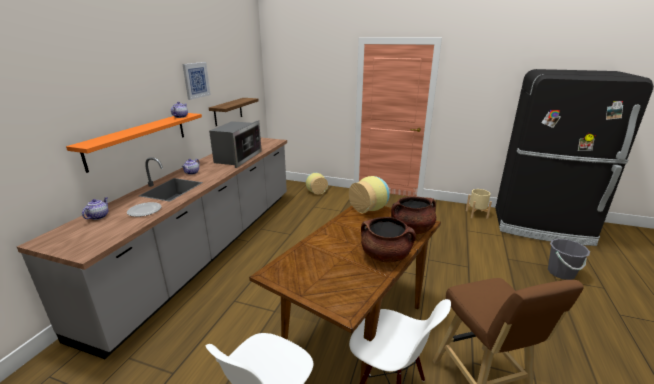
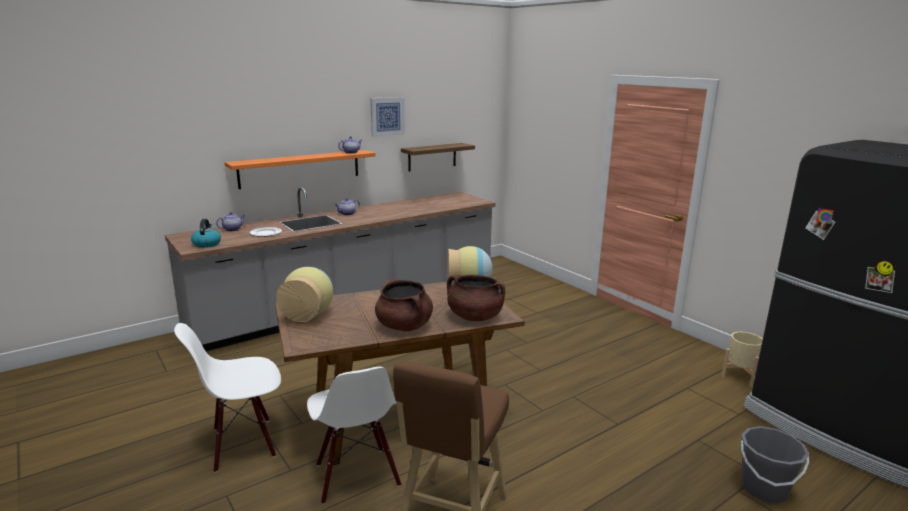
camera: 35 degrees right, 5 degrees down
(95, 241) = (206, 244): none -> kettle
(237, 157) = (410, 209): microwave -> none
(316, 191) = (534, 284): vase -> vase (309, 314)

